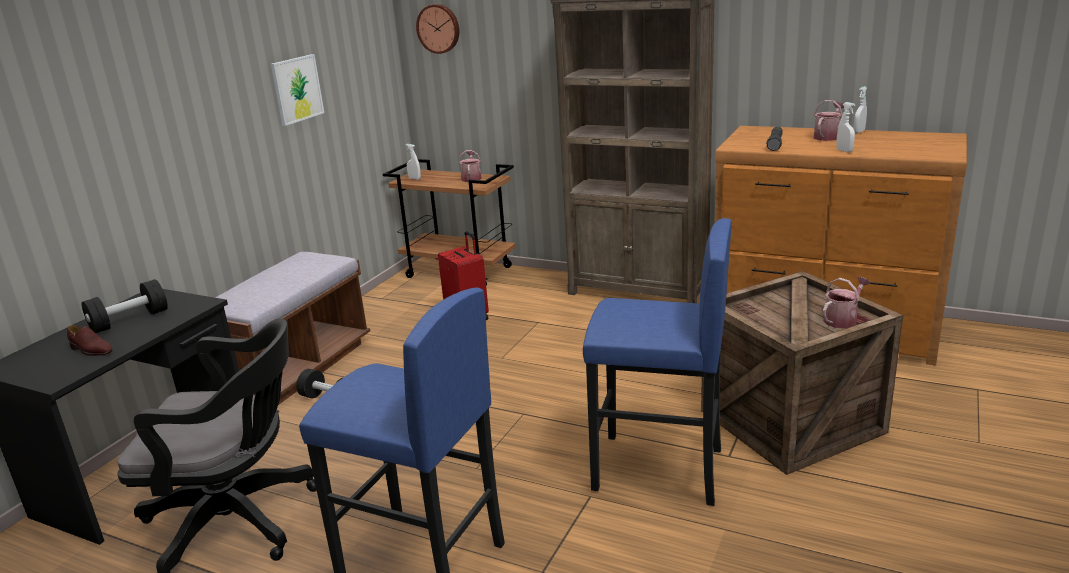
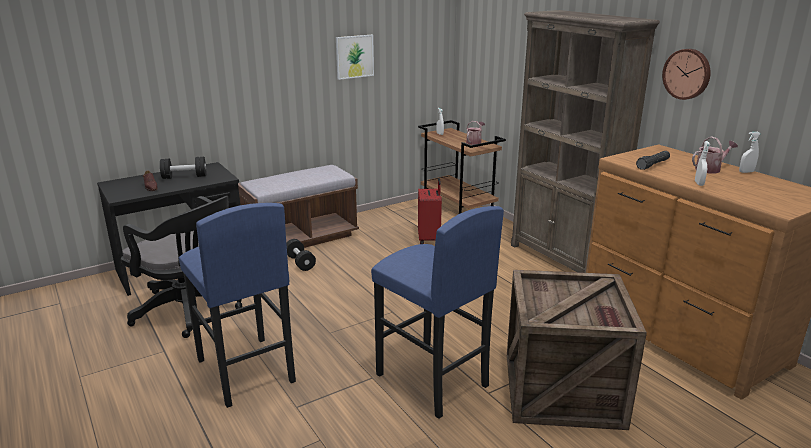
camera: 30 degrees right, 0 degrees up
(439, 28) = (478, 28): wall clock -> wall clock (687, 74)
(843, 319) = (599, 319): watering can -> none

